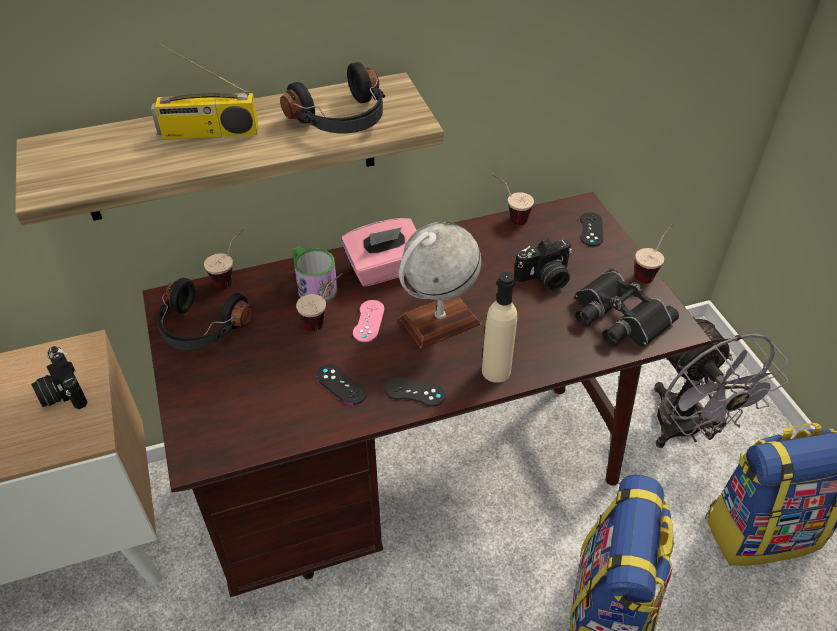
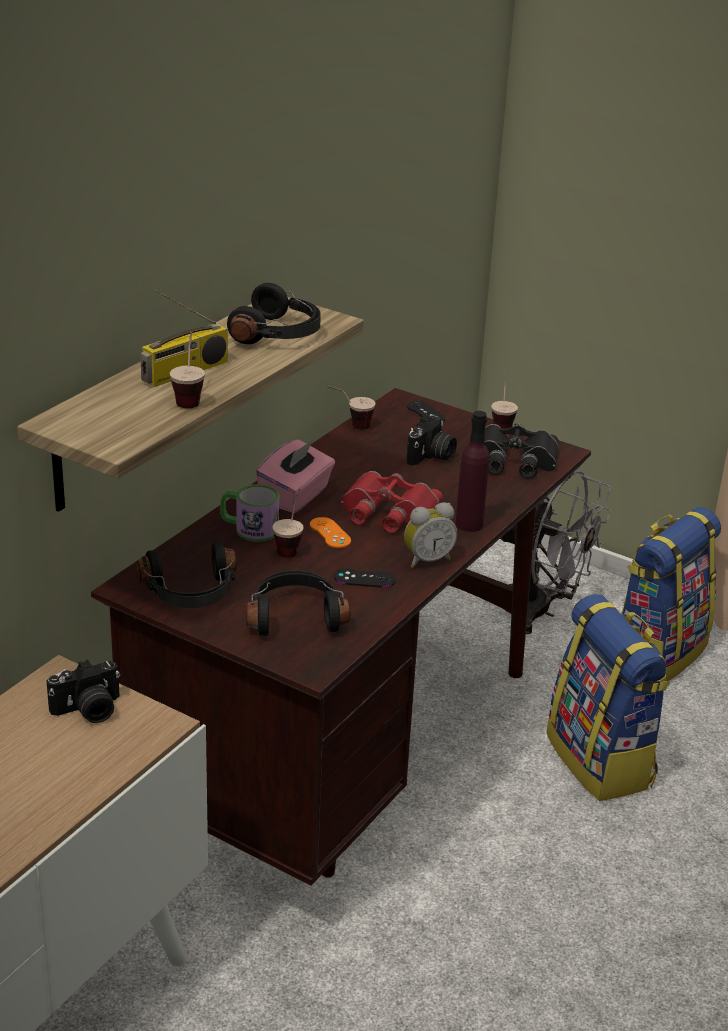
camera: 40 degrees left, 15 degrees down
(62, 392) = (88, 710): camera -> camera turned 45 degrees counterclockwise
(231, 276) = (164, 550): cup -> cup (189, 397)
(244, 394) = (295, 616): none -> black headphones
(368, 321) = (330, 533): pink game controller -> orange game controller
(415, 392) = (427, 560): black game controller -> alarm clock
(439, 321) = (387, 512): globe -> red binoculars
(496, 371) = (469, 524): beige bottle -> purple bottle

